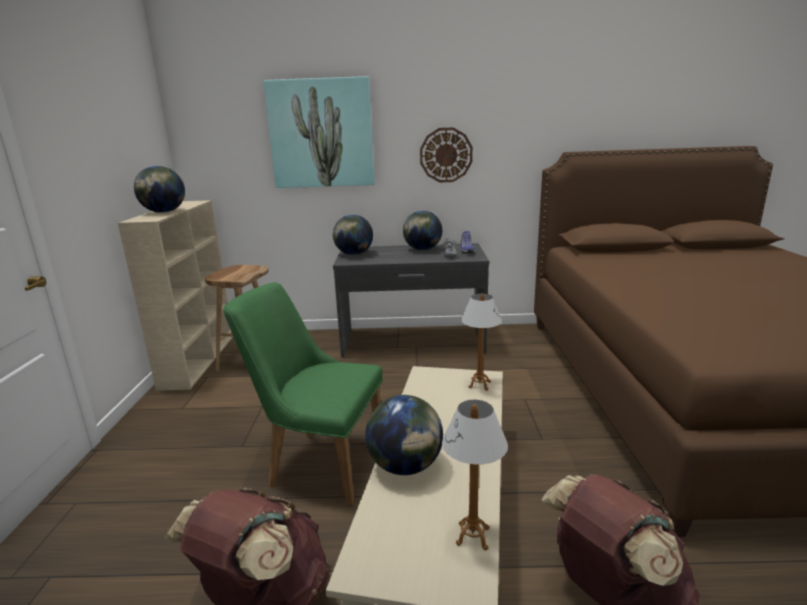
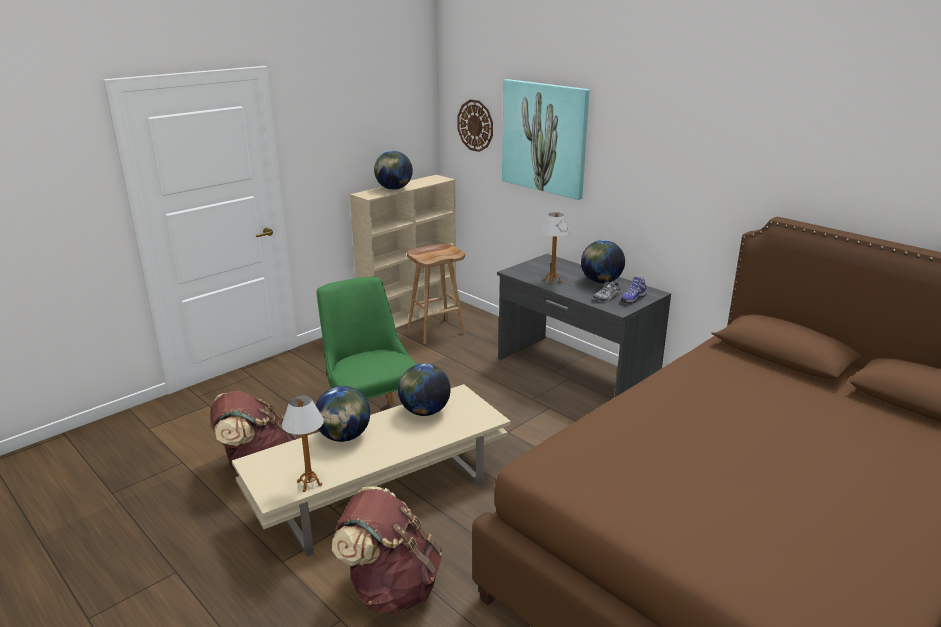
camera: 45 degrees right, 5 degrees up
(354, 254) = (536, 265): globe -> globe (424, 411)
(446, 155) = (652, 186): wall clock -> wall clock (475, 125)
(479, 385) = (474, 420): table lamp -> table lamp (552, 280)

